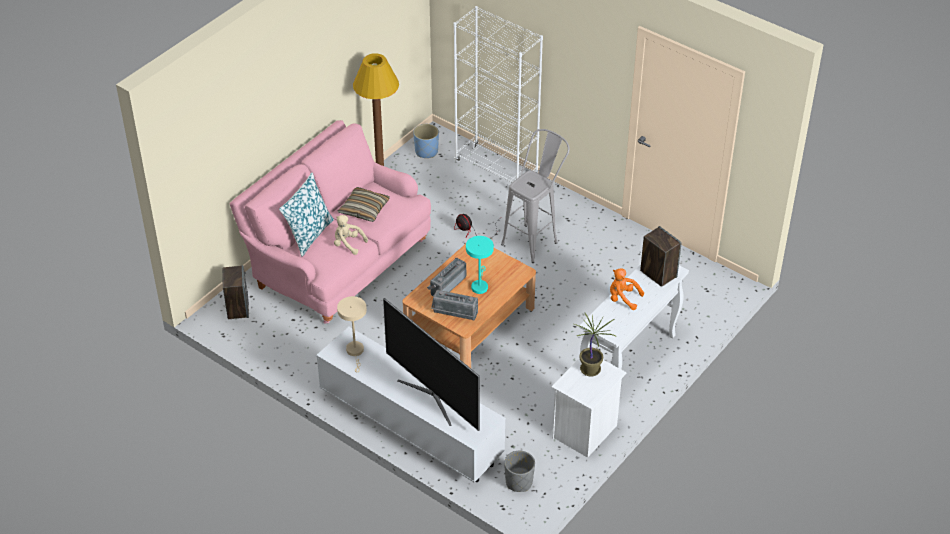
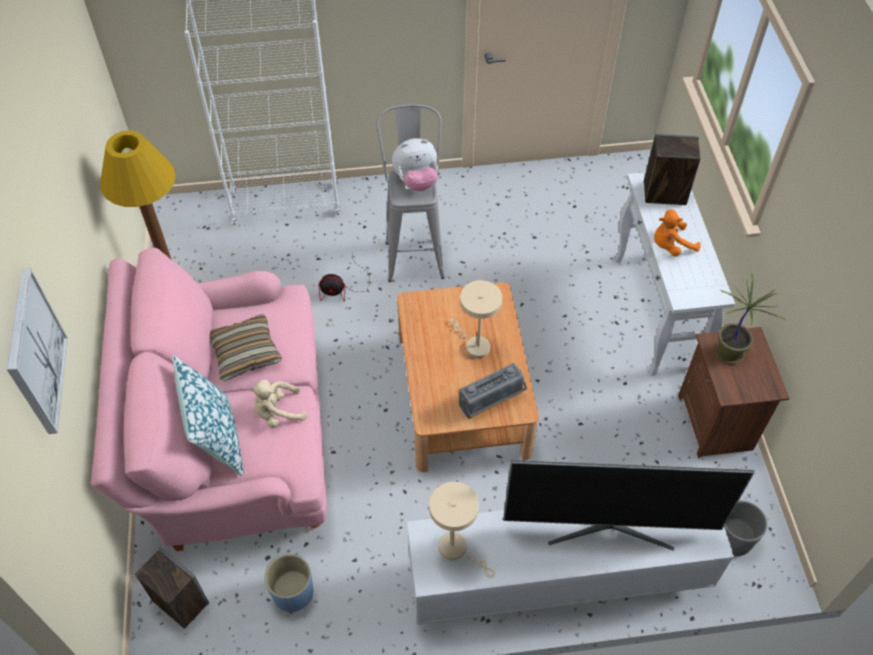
camera: 45 degrees left, 10 degrees up
(235, 114) = (35, 352): none -> picture
(426, 151) = (185, 234): blue planter -> blue planter (292, 592)
(446, 285) = (440, 373): radio -> none
(479, 285) = (474, 345): turquoise table lamp -> beige table lamp
(536, 183) = (416, 181): none -> plush toy
(586, 432) = (716, 423): white nightstand -> brown nightstand

